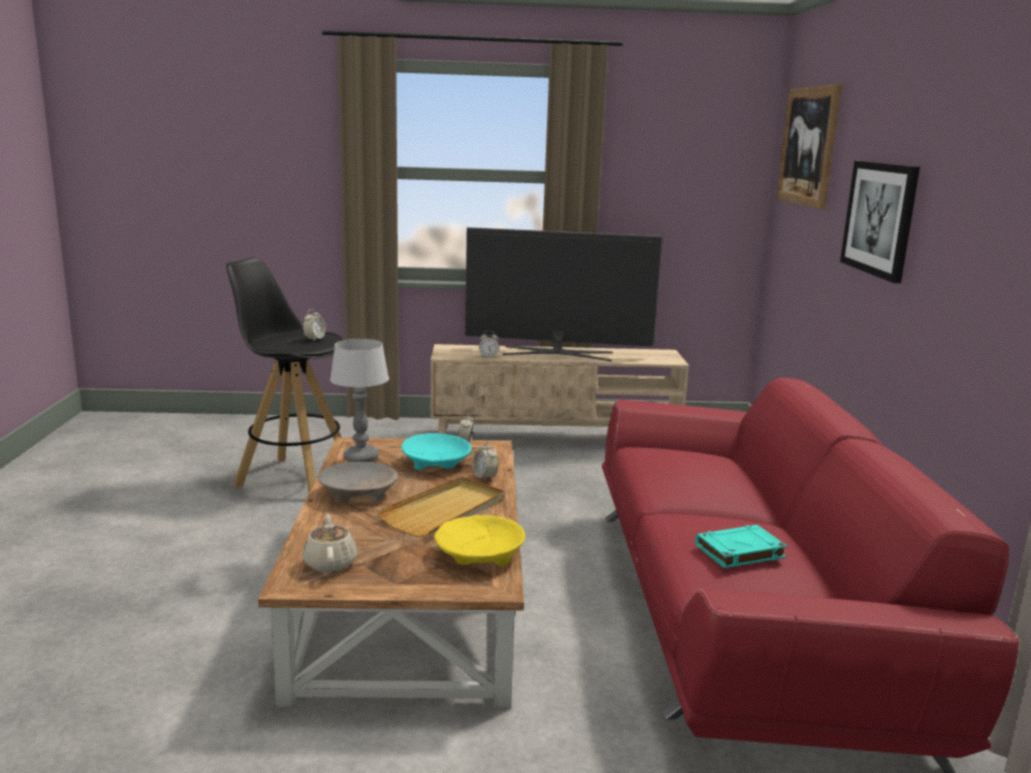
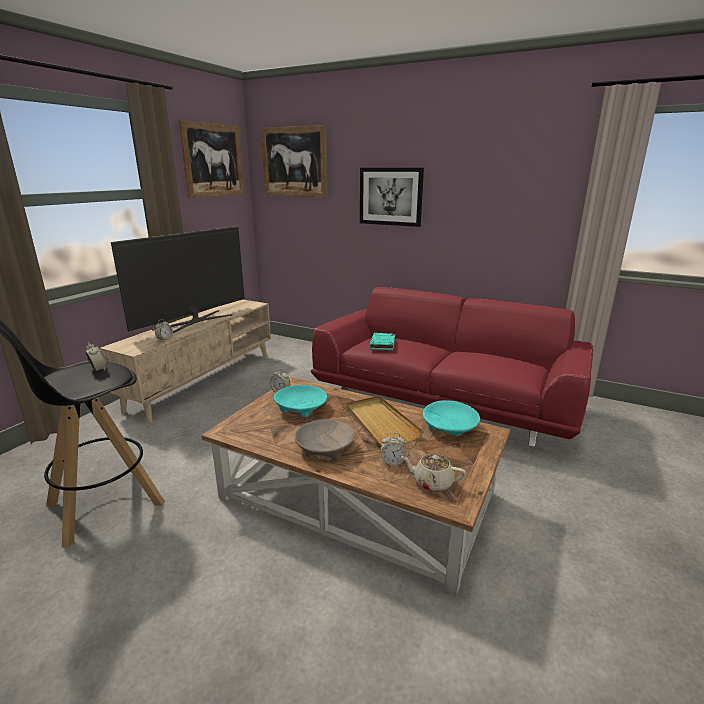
camera: 60 degrees left, 5 degrees up
(361, 458) = (260, 433): table lamp -> none
(480, 556) = (450, 427): yellow bowl -> turquoise bowl
(485, 477) = (340, 398): alarm clock -> alarm clock (392, 462)
(695, 139) = (213, 161): none -> picture
(739, 552) = (501, 362): turquoise book -> turquoise book (382, 344)

